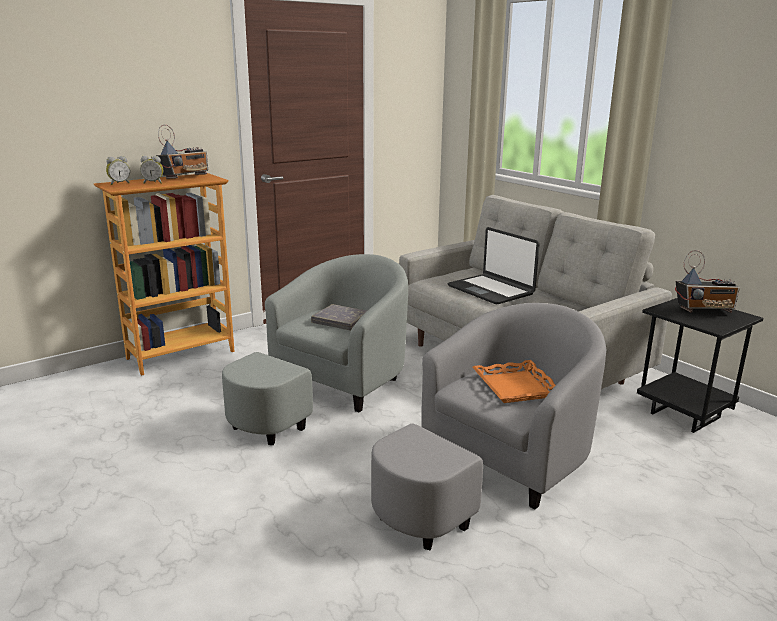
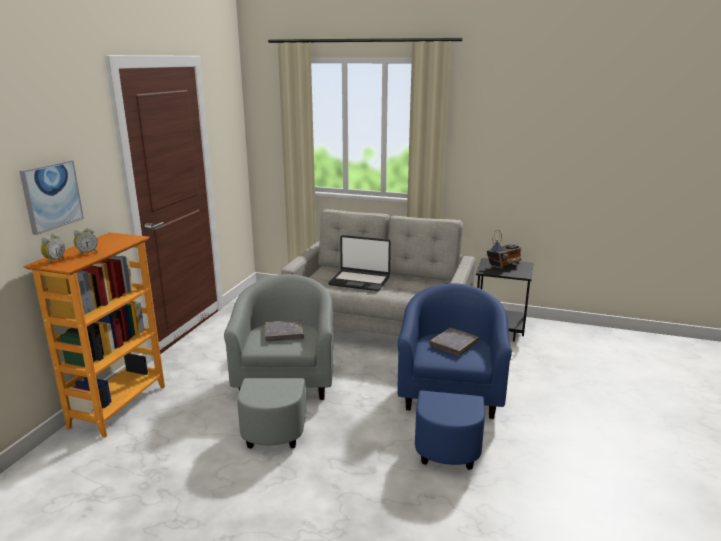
camera: 35 degrees left, 0 degrees up
(138, 121) = (51, 196): none -> picture
(185, 177) = (102, 241): radio -> none
(492, 474) = (450, 407): grey armchair -> blue armchair
(516, 387) = (454, 344): orange tray -> grey book

